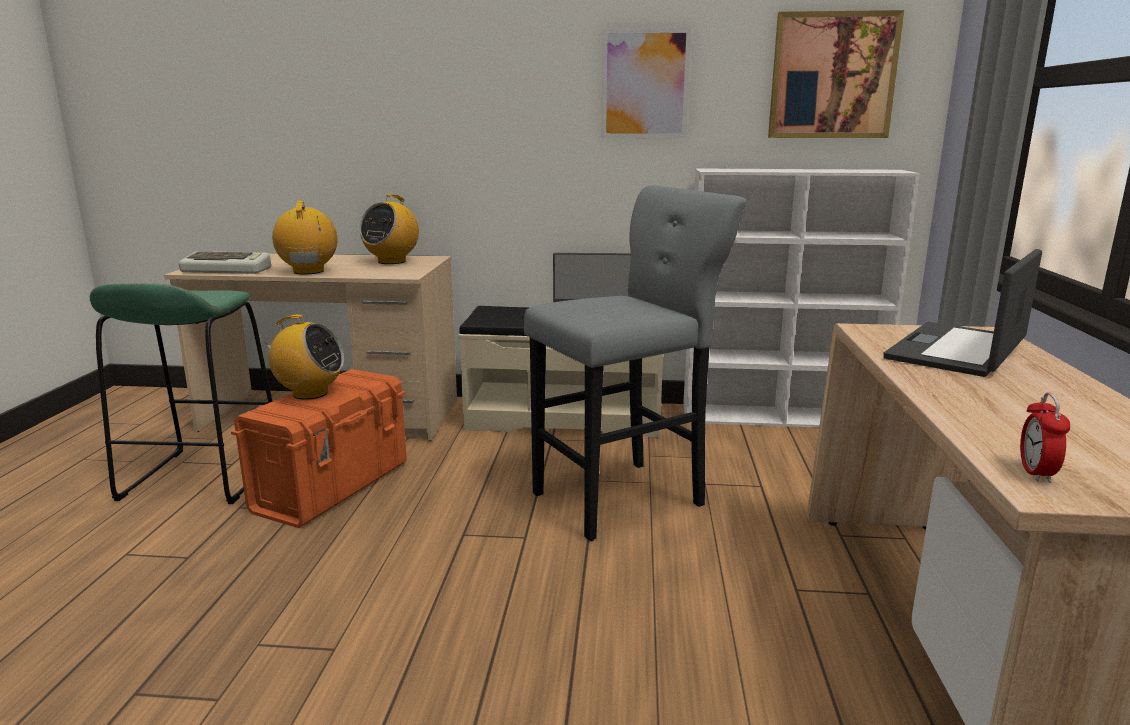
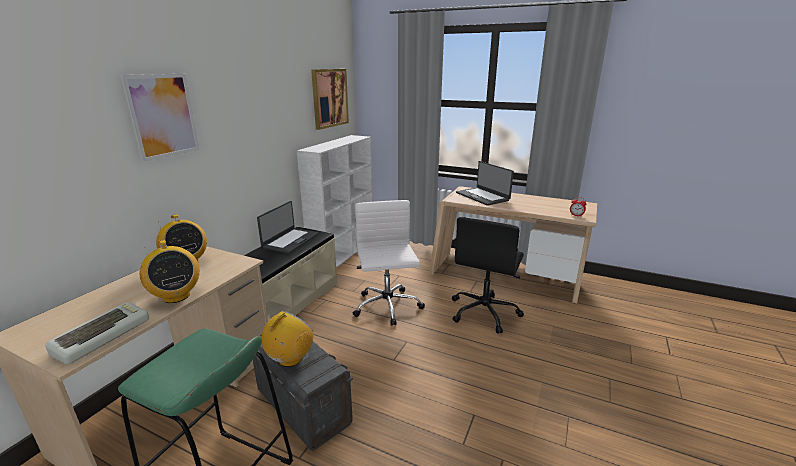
camera: 70 degrees left, 5 degrees up
(308, 271) = (176, 296): radio -> radio turned 135 degrees counterclockwise
(333, 487) = (303, 406): orange storage box -> grey storage box
(625, 497) = (387, 307): grey stool -> white office chair
(645, 84) = (271, 109): picture -> picture (163, 116)
(716, 624) = (484, 312): none -> black office chair

